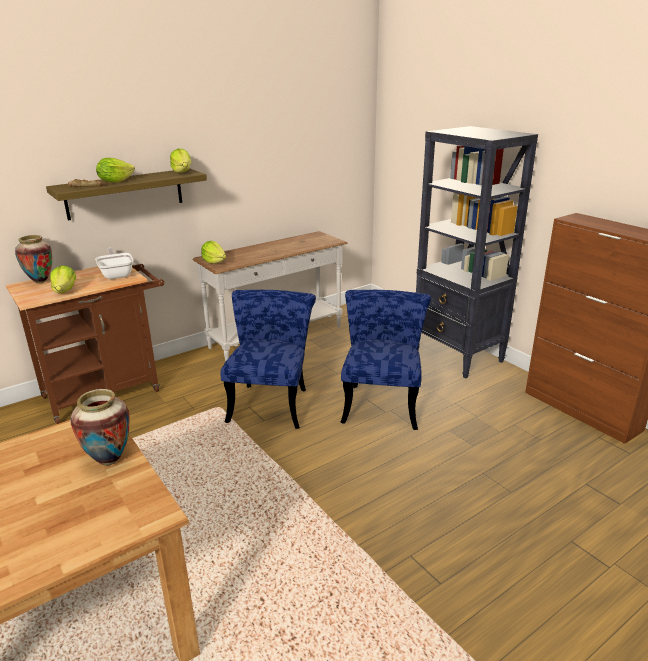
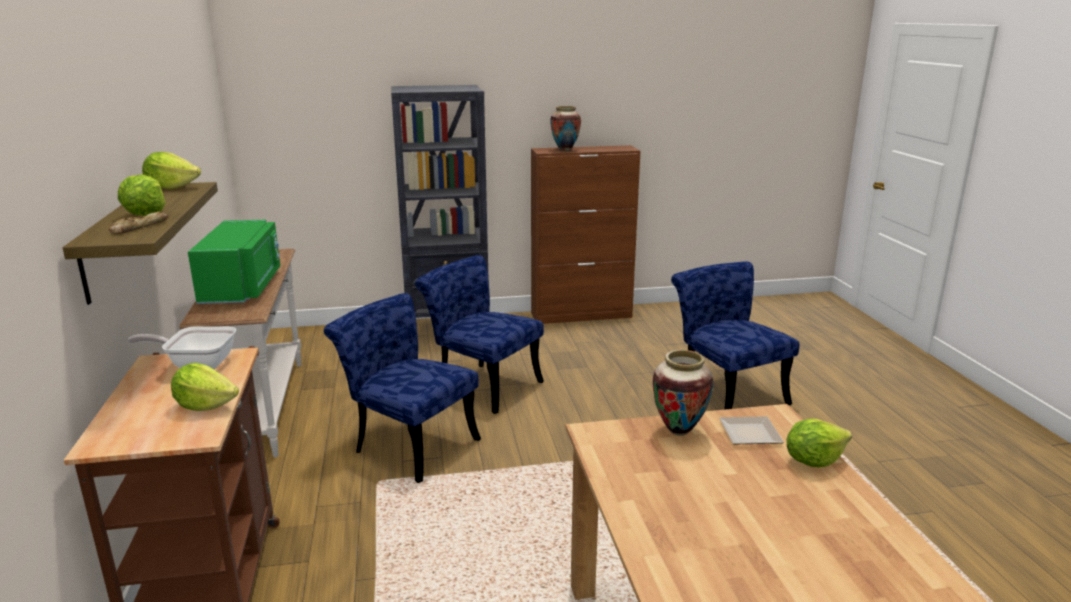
camera: 65 degrees left, 5 degrees down
(40, 281) = (112, 425): vase -> vase (565, 150)
(114, 502) = (751, 433): none -> plate
(214, 262) = (227, 315): lettuce -> lettuce (813, 460)
(261, 252) = (243, 287): none -> green microwave
(522, 561) = (725, 392): none -> blue chair

